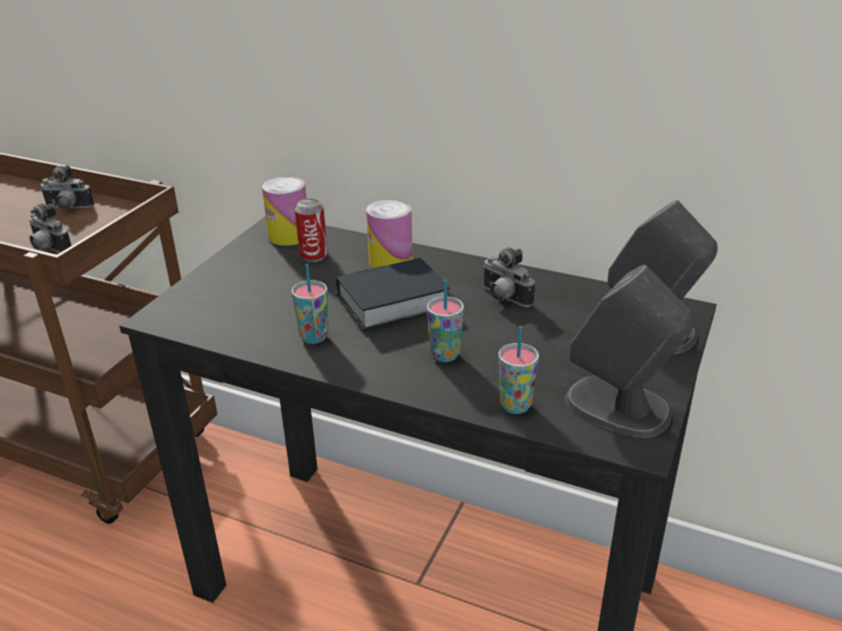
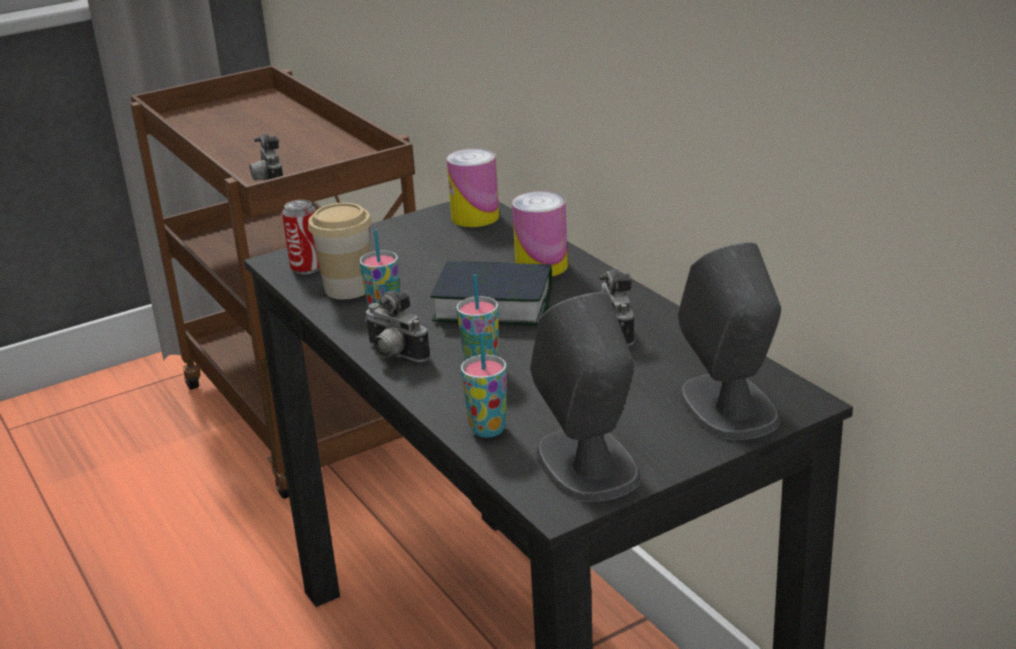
camera: 35 degrees right, 5 degrees down
(68, 208) = (321, 149): camera -> camera (393, 355)
(253, 324) = (348, 288): none -> cup
(313, 256) = (474, 242): can -> can (307, 268)

